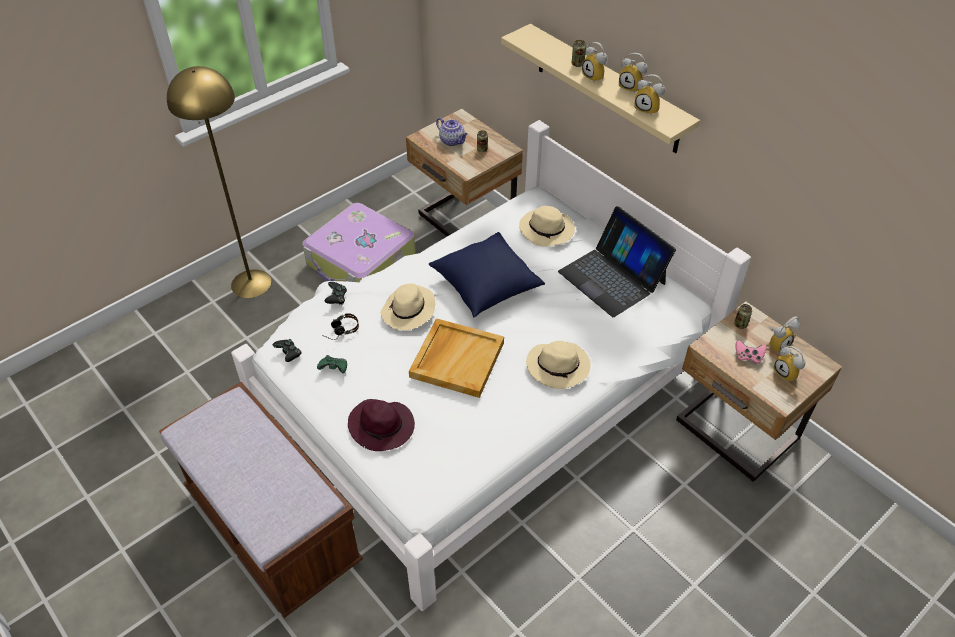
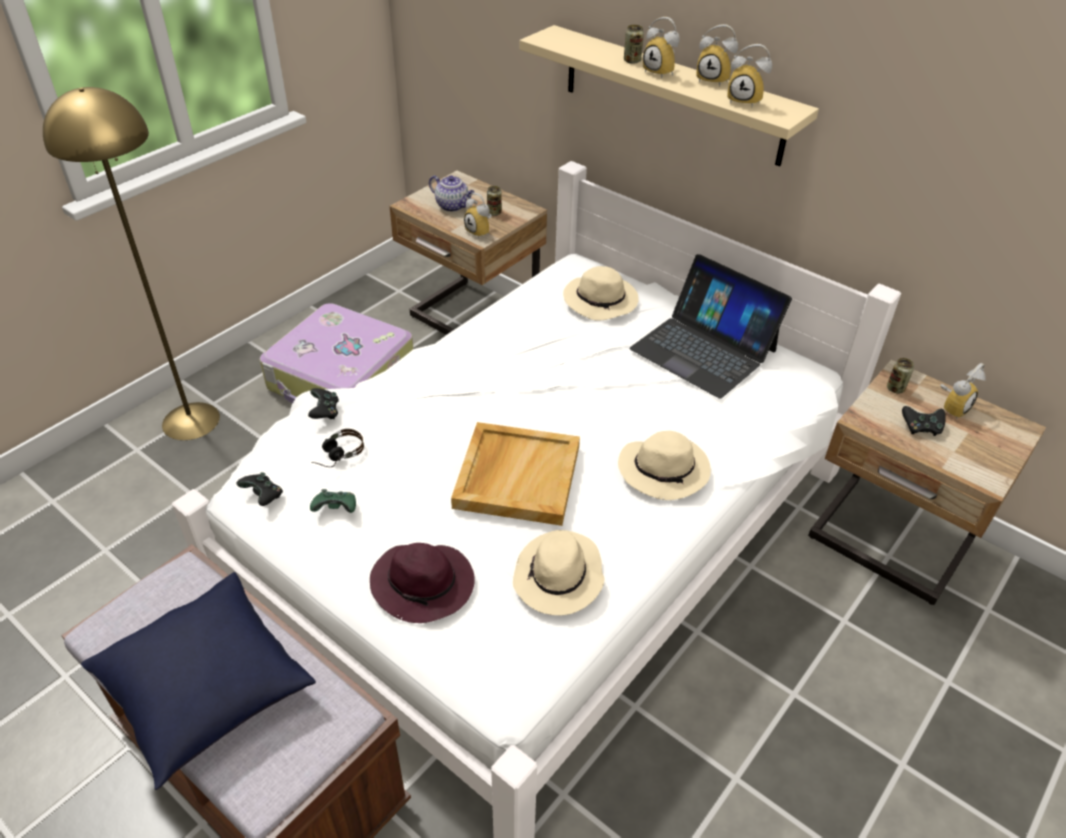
camera: 10 degrees left, 5 degrees down
(408, 311) = (433, 418): beige hat -> beige hat (558, 578)
(486, 286) = (535, 376): blue pillow -> blue pillow (206, 691)
(748, 357) = (921, 428): pink game controller -> black game controller
(787, 373) = (981, 443): alarm clock -> alarm clock (481, 232)

